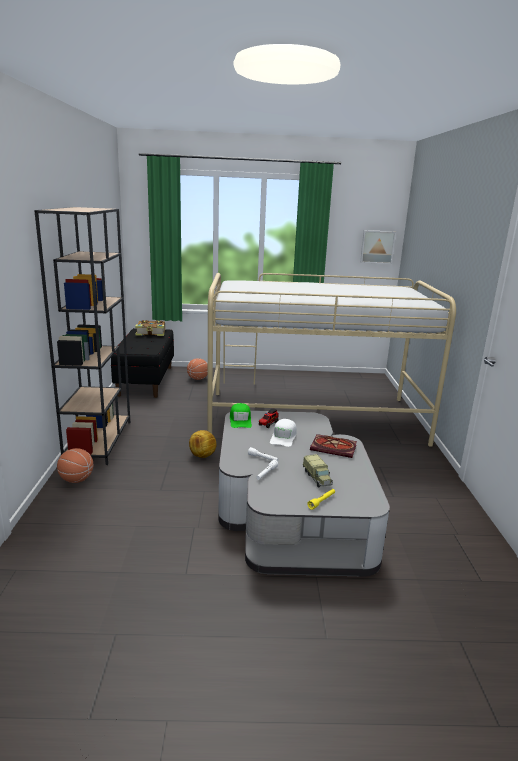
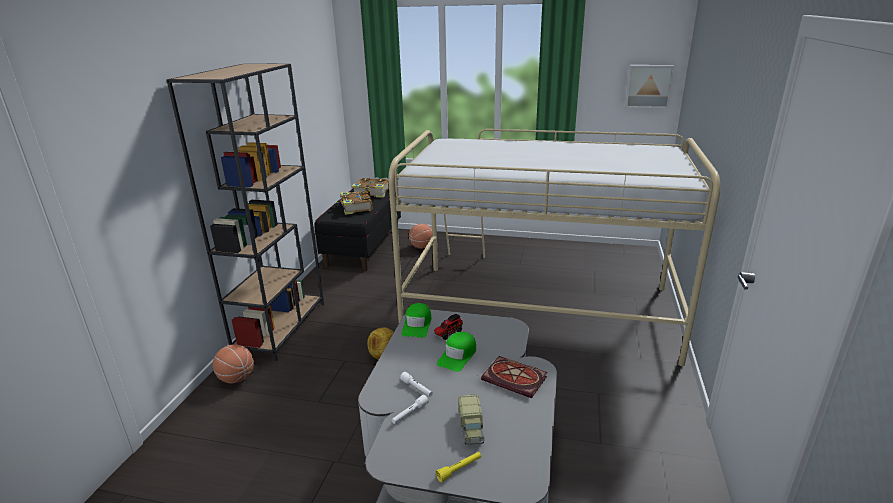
camera: 15 degrees right, 5 degrees up
(143, 343) = (356, 208): none -> book
(283, 437) = (458, 356): white cap -> green cap

